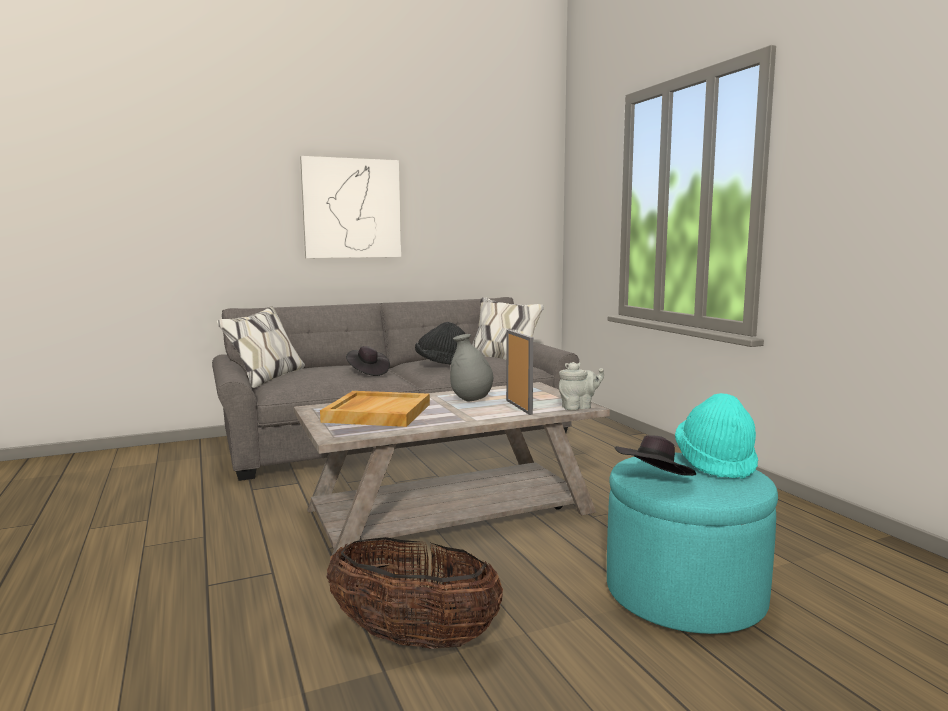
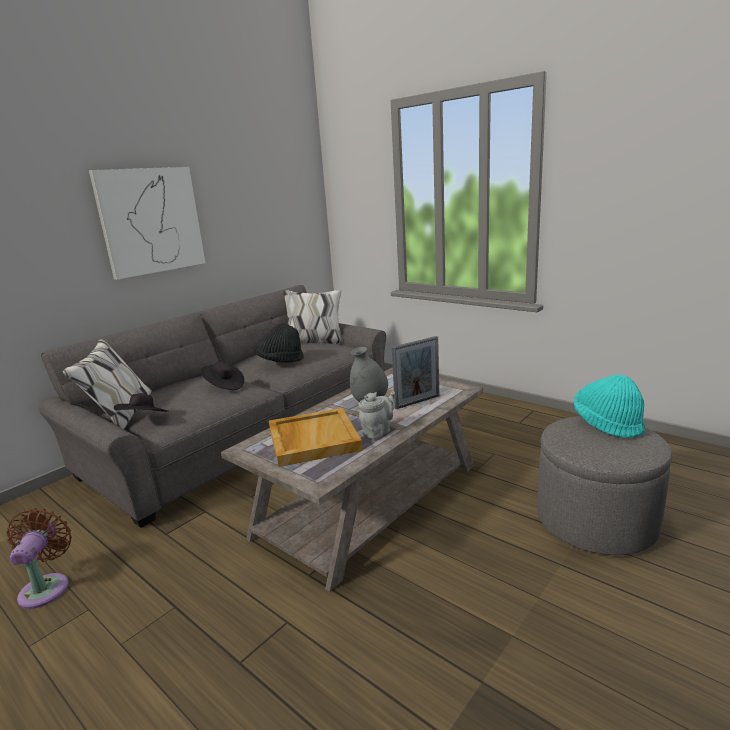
camera: 25 degrees left, 10 degrees up
(137, 498) = (46, 587): none -> brown fan
(413, 638) = (470, 639): basket -> none
(519, 407) = (417, 402): picture frame -> picture frame turned 105 degrees clockwise
(578, 407) = (460, 391): grey teapot -> grey teapot (378, 431)
(654, 481) = (596, 454): black hat -> black hat (144, 420)
(684, 594) = (596, 520): turquoise ottoman -> grey ottoman

